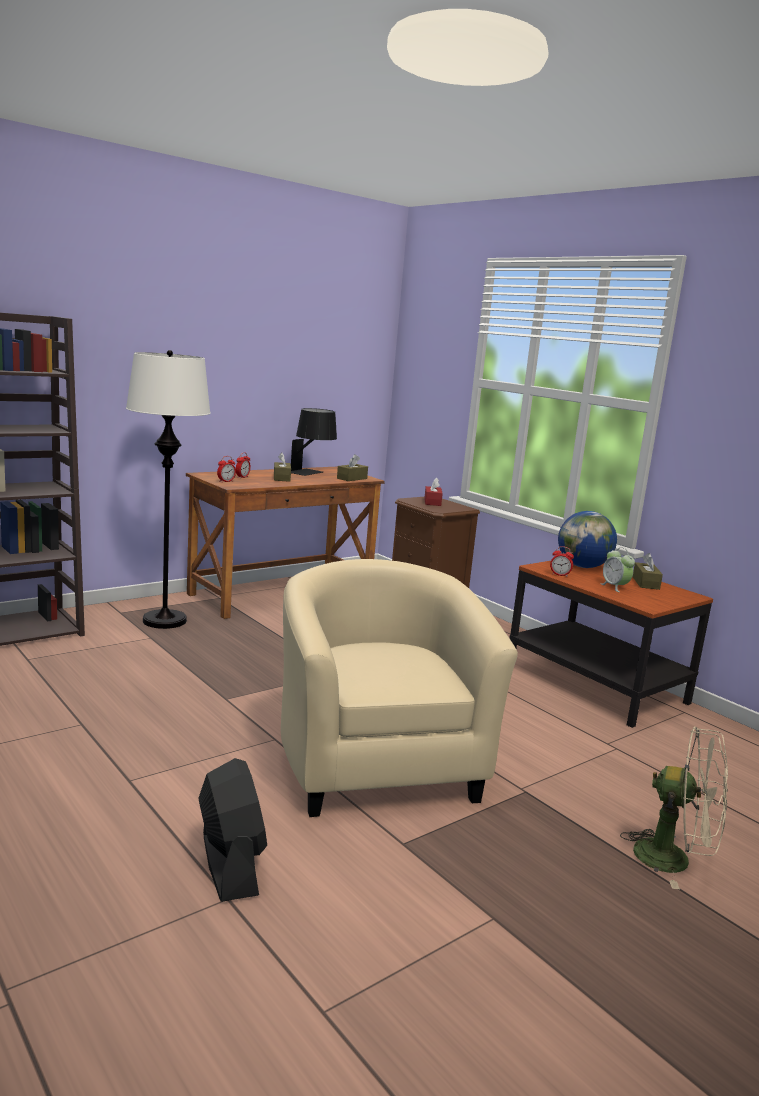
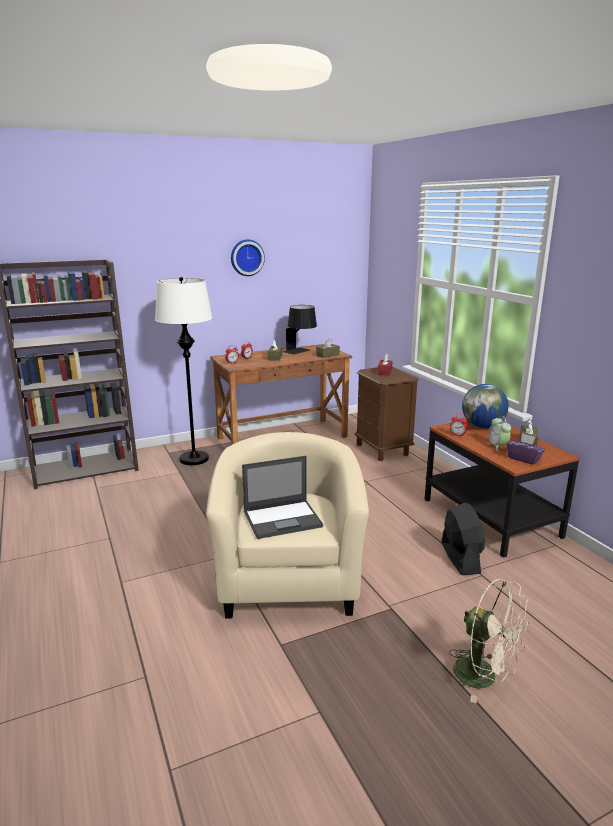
camera: 15 degrees right, 5 degrees up
(229, 864) = (157, 650): black fan -> black fan (460, 558)
(244, 336) = (246, 257): none -> wall clock
(387, 672) = (283, 519): none -> laptop
(653, 600) = (523, 459): none -> purple tissue box

